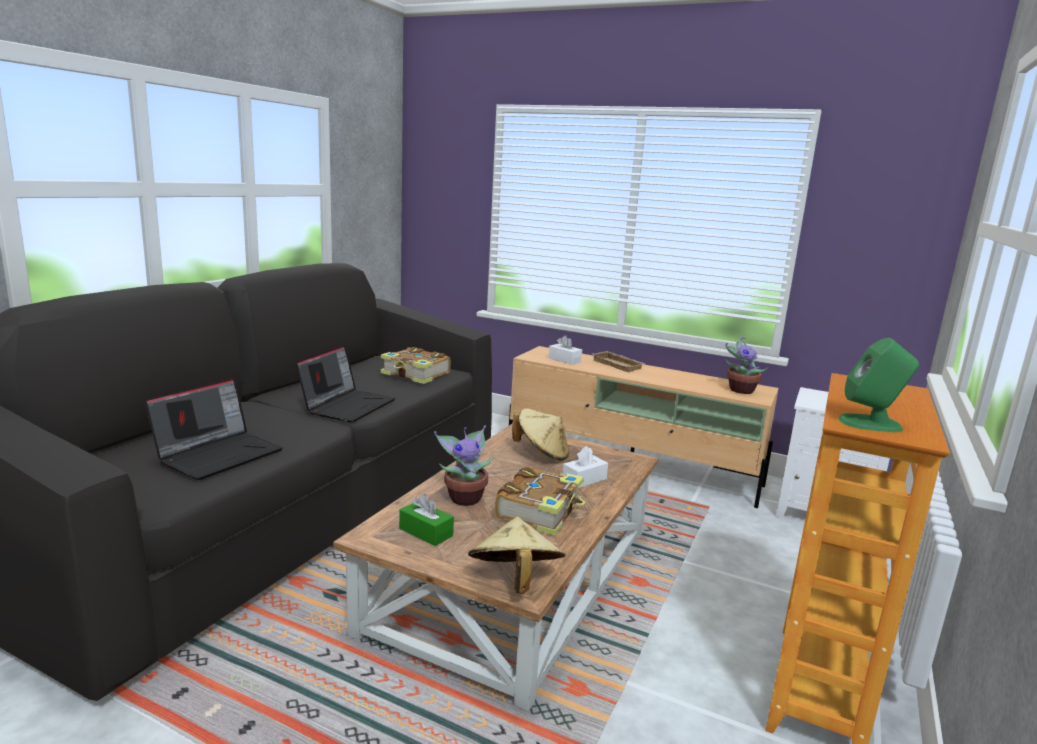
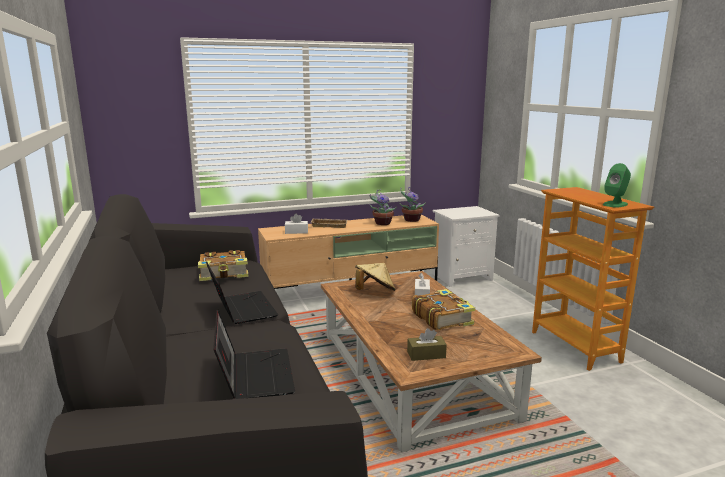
camera: 45 degrees left, 0 degrees up
(426, 532) = (426, 355): green tissue box -> brown tissue box
(465, 497) = (399, 330): potted plant -> potted plant (381, 223)
(514, 581) = (506, 351): beige hat -> none

